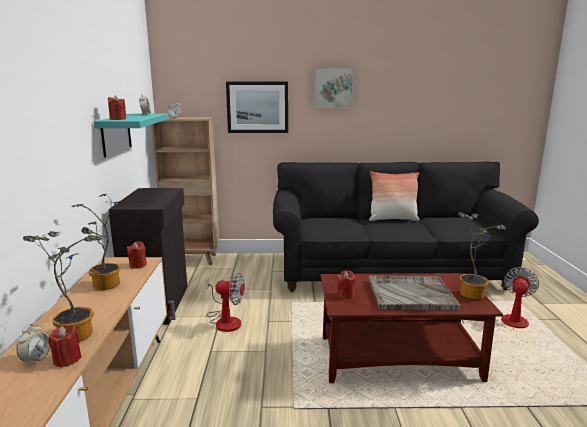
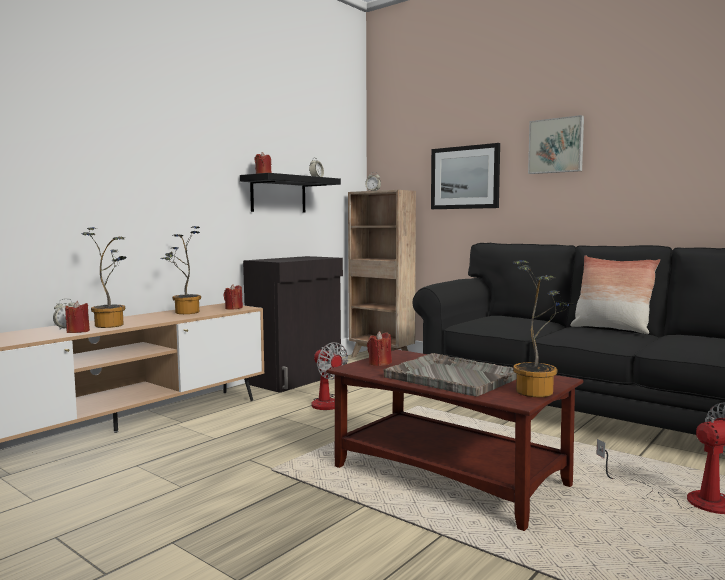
camera: 40 degrees right, 10 degrees down
(116, 134) = (278, 195): turquoise shelf -> black shelf

